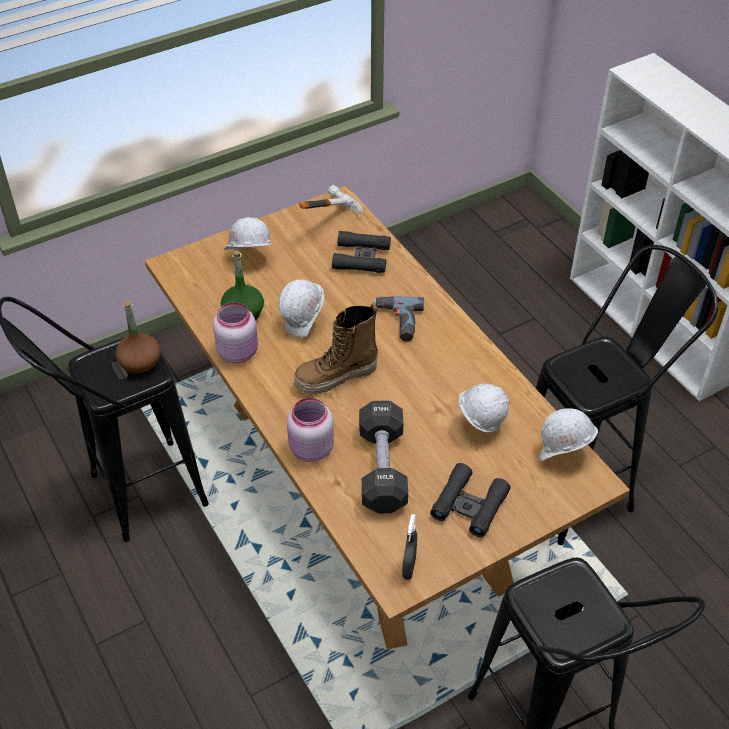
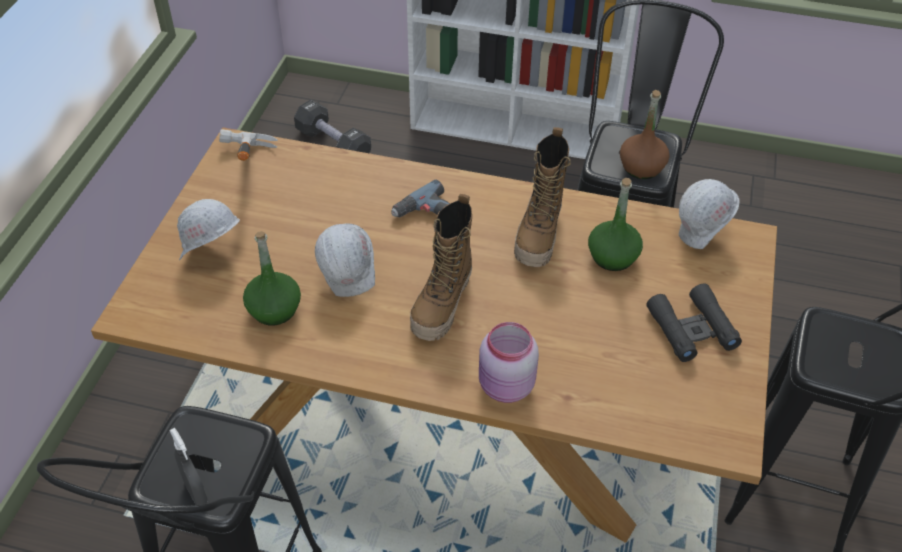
camera: 45 degrees left, 0 degrees up
(140, 363) = (219, 438): brown bottle -> brown bottle (642, 167)
(238, 351) = (317, 349): pink jar -> none
(361, 257) = (324, 183): black binoculars -> none
(382, 469) = (587, 354): black dumbbell -> black dumbbell (333, 145)
(409, 568) = (719, 420): grey spray bottle -> grey spray bottle (196, 492)
(450, 378) = (539, 236): none -> boot
(480, 425) = (613, 257): white hard hat -> green bottle

